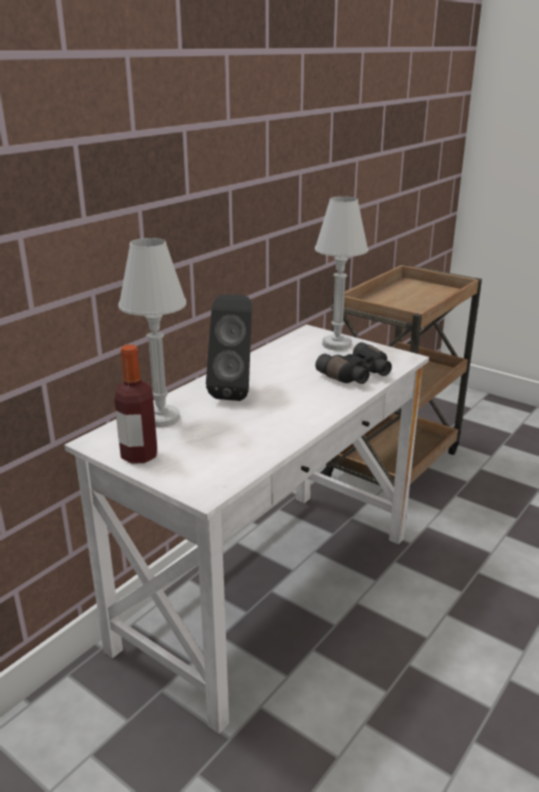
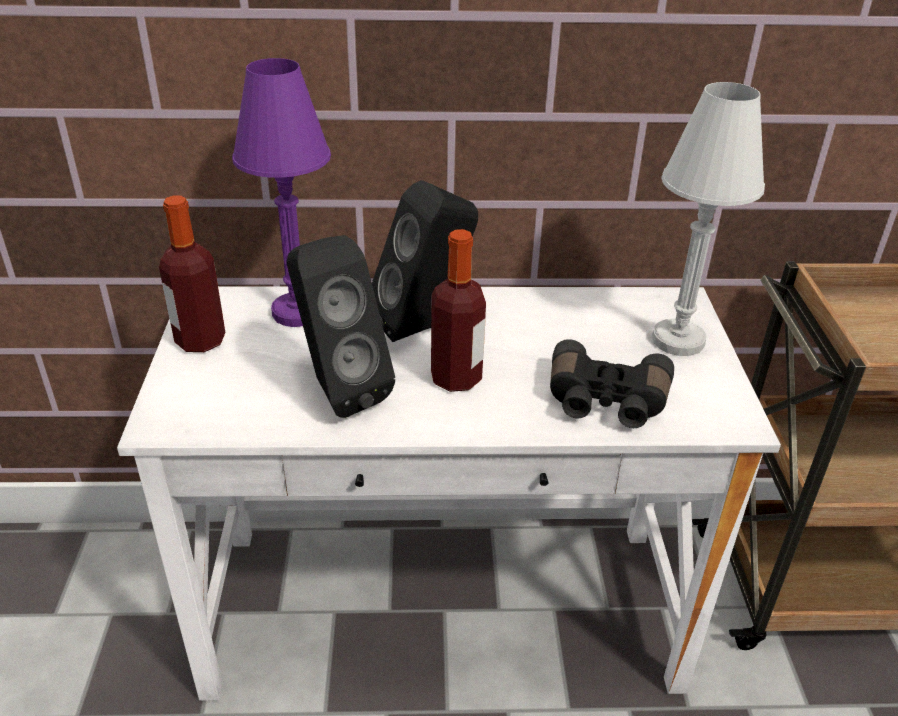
camera: 50 degrees right, 10 degrees up
(161, 418) = (297, 312): white table lamp -> purple table lamp
(254, 431) = (337, 390): none -> black speaker
(290, 399) = (456, 378): none -> bottle

